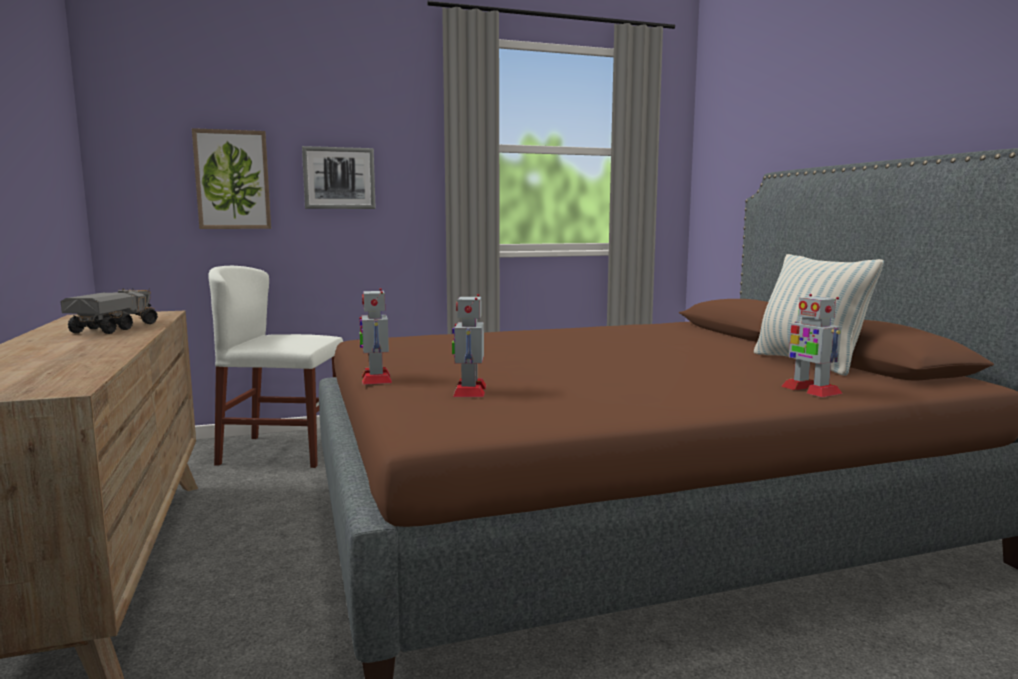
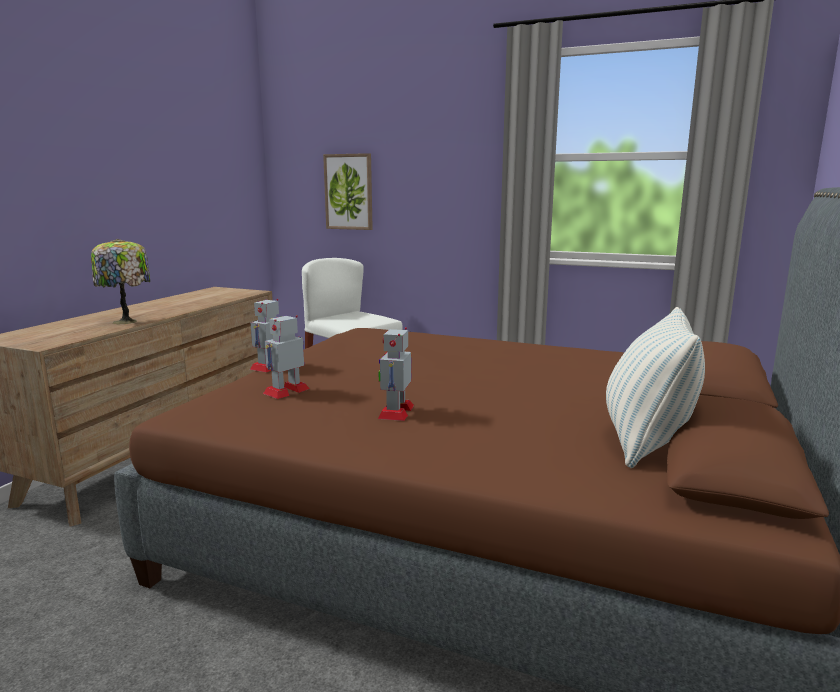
camera: 40 degrees right, 5 degrees up
(96, 354) = (127, 322): none -> table lamp
(115, 328) = (195, 302): toy truck -> none
(339, 178) = (421, 189): picture -> none
(810, 390) = (531, 471): toy robot -> toy robot (396, 411)

